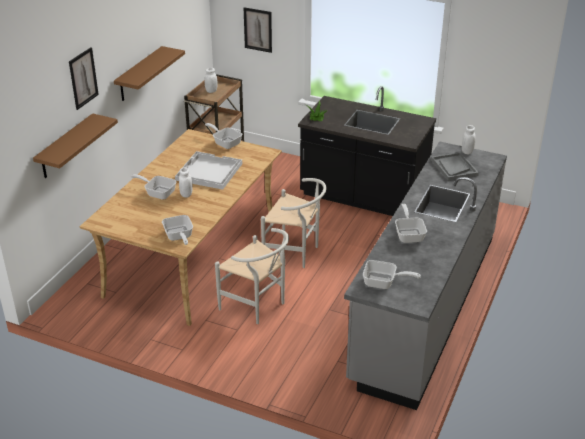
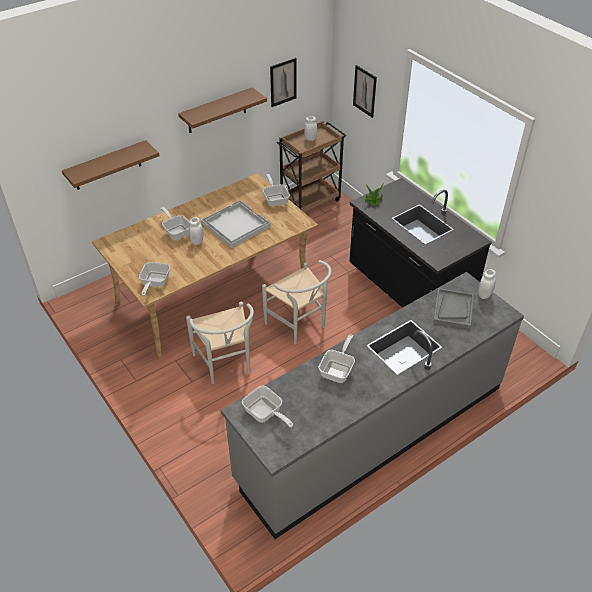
camera: 30 degrees right, 10 degrees up
(83, 78) = (135, 107): picture -> picture (283, 82)

